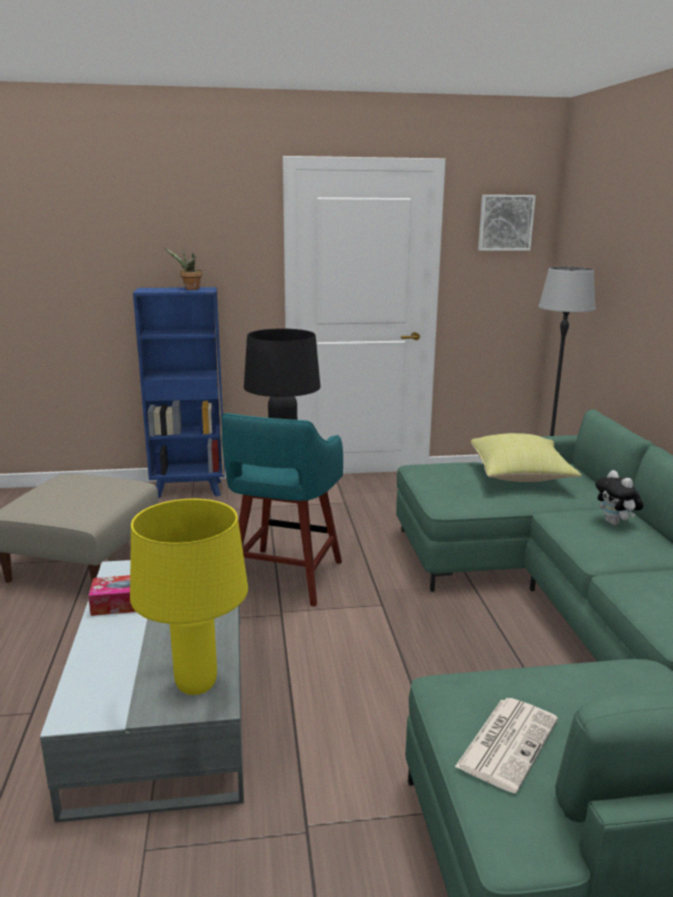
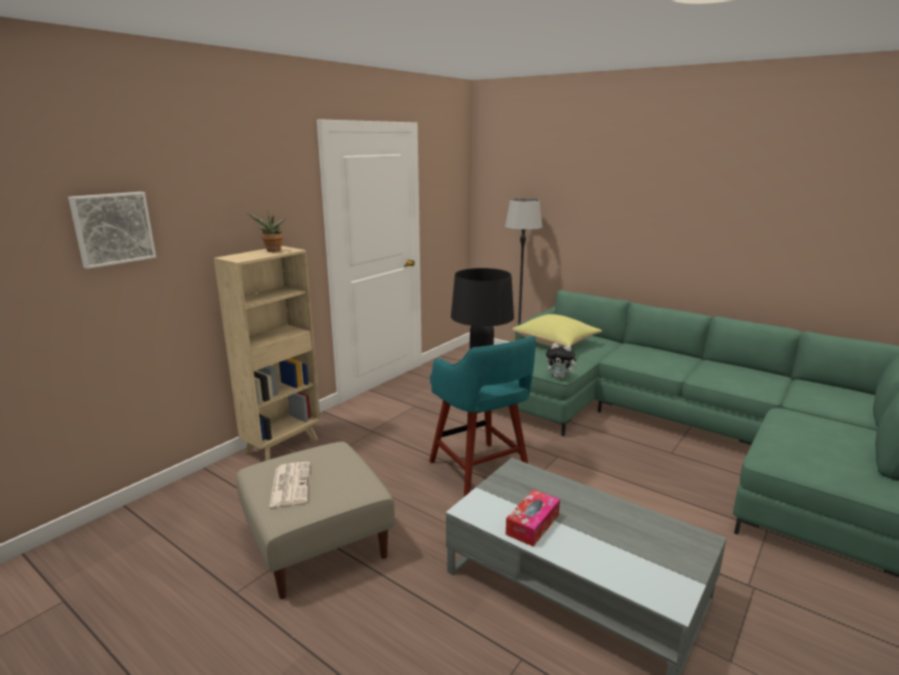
camera: 45 degrees left, 0 degrees up
(190, 490) = (283, 446): blue bookcase -> beige bookcase
(196, 684) = (674, 537): yellow table lamp -> none
(505, 222) = (449, 170): picture -> picture (112, 228)
(507, 742) = (831, 466): newspaper -> newspaper (290, 484)
(615, 523) = (642, 352): plush toy -> plush toy (560, 377)

